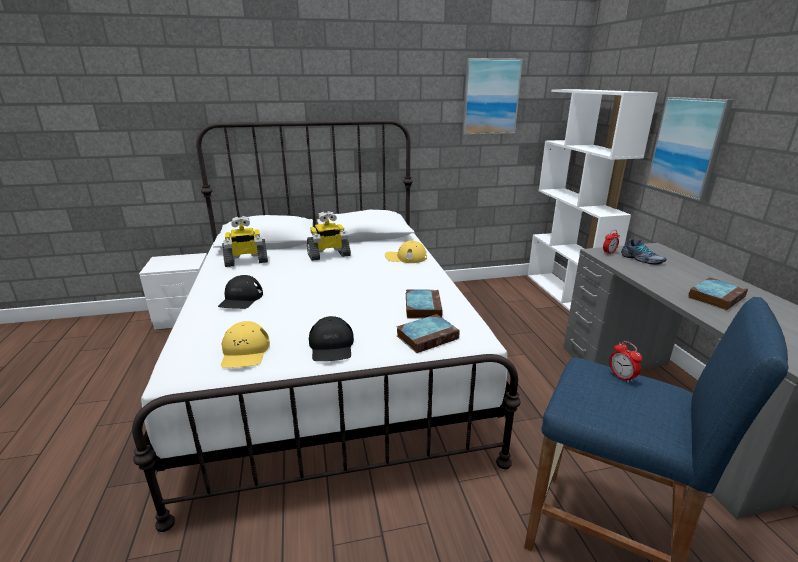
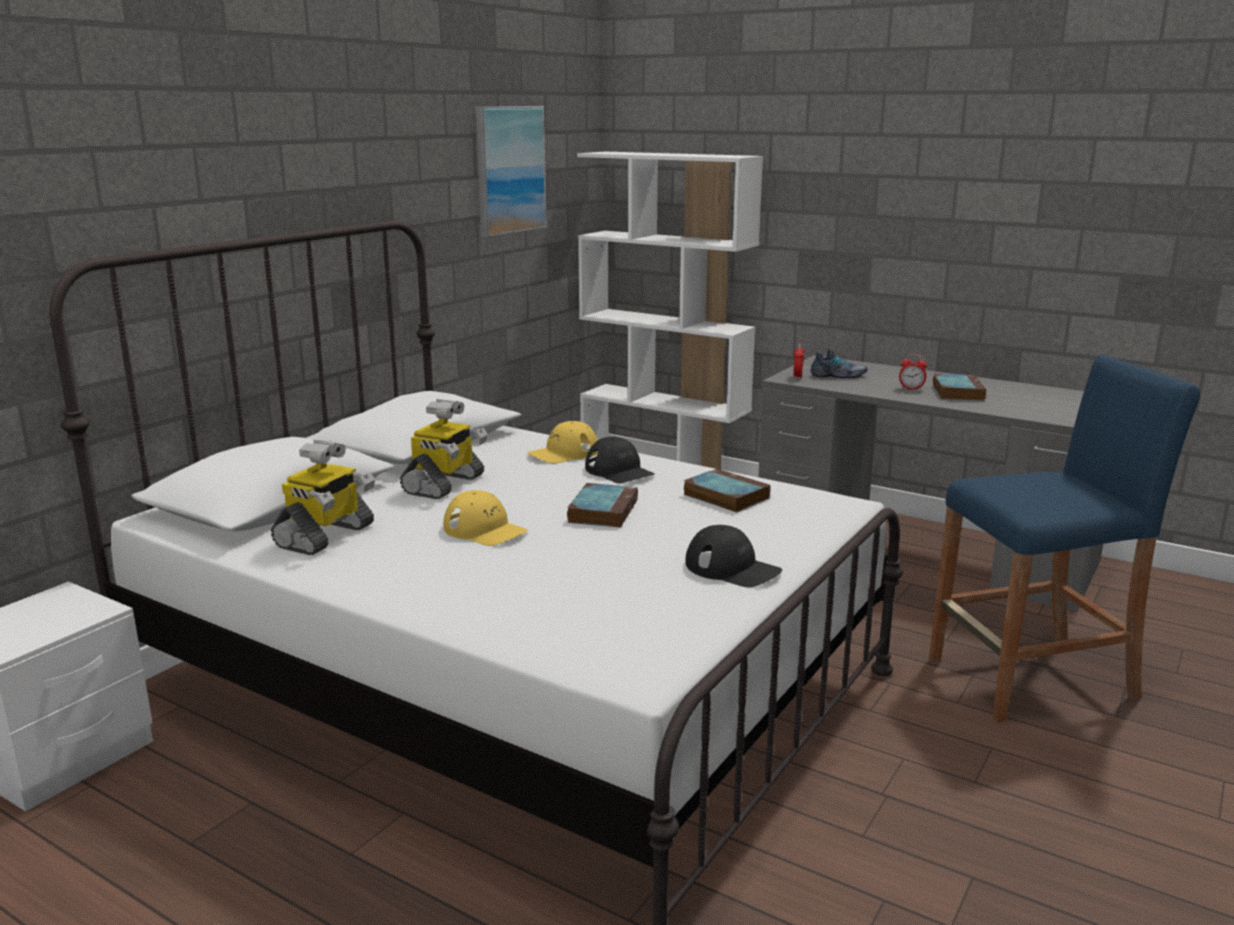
camera: 45 degrees left, 5 degrees down
(241, 299) = (473, 577): black cap -> black cap (619, 471)
(245, 352) = (654, 618): yellow cap -> yellow cap (485, 530)
(428, 337) = (799, 519): book -> book (603, 511)
(621, 377) = (1019, 477): alarm clock -> alarm clock (911, 389)
(687, 147) = (824, 224): picture -> none

